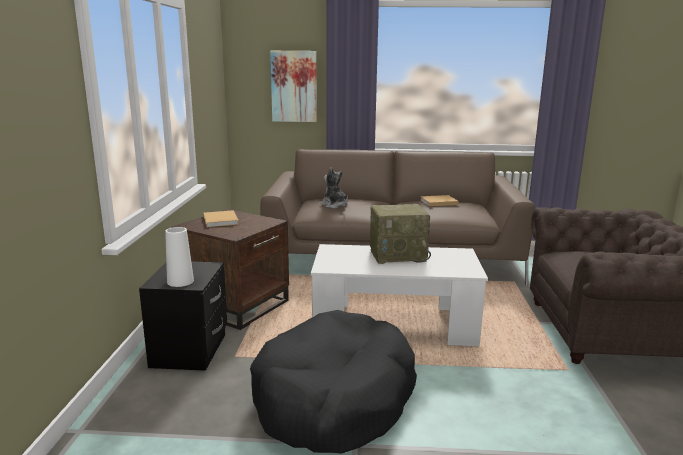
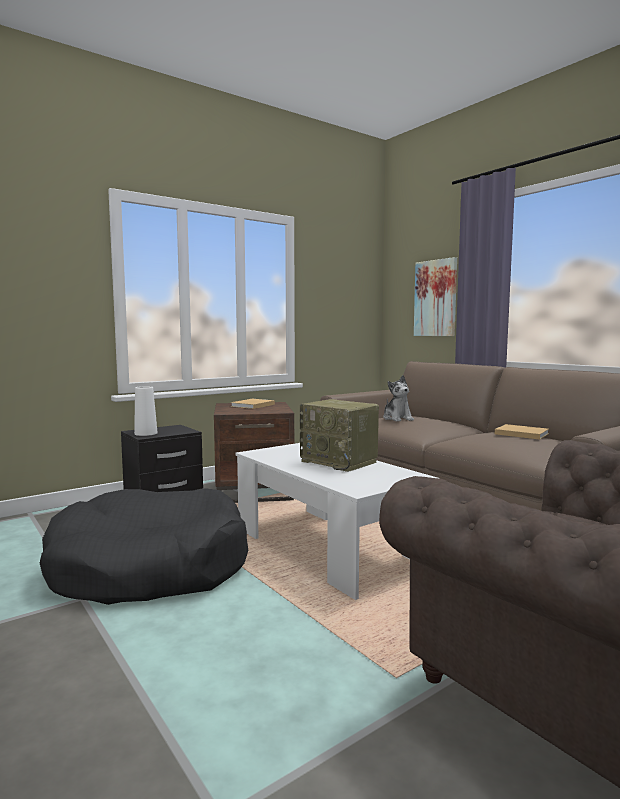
camera: 50 degrees right, 10 degrees down
(334, 205) = (397, 418): plush toy -> plush toy turned 150 degrees clockwise

